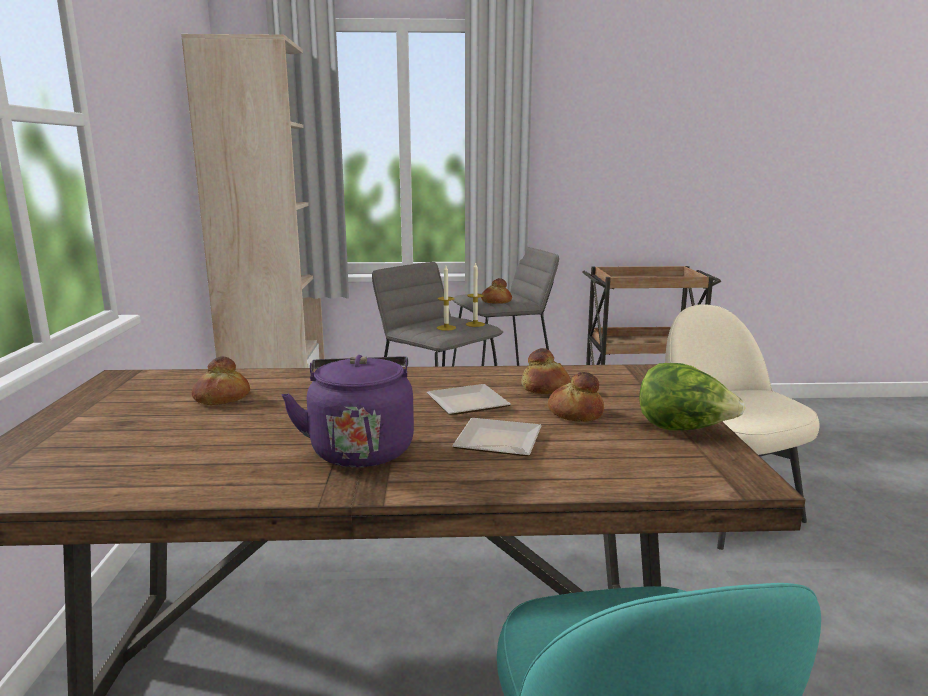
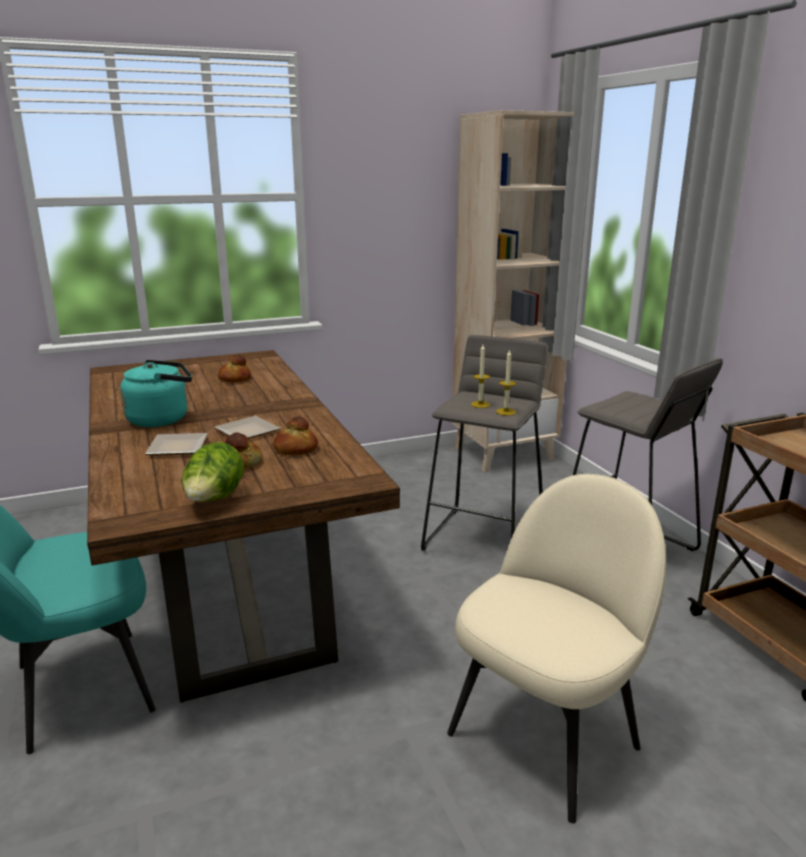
camera: 70 degrees right, 5 degrees up
(361, 448) = (162, 419): purple kettle -> turquoise kettle
(496, 301) = (616, 407): bread -> none

